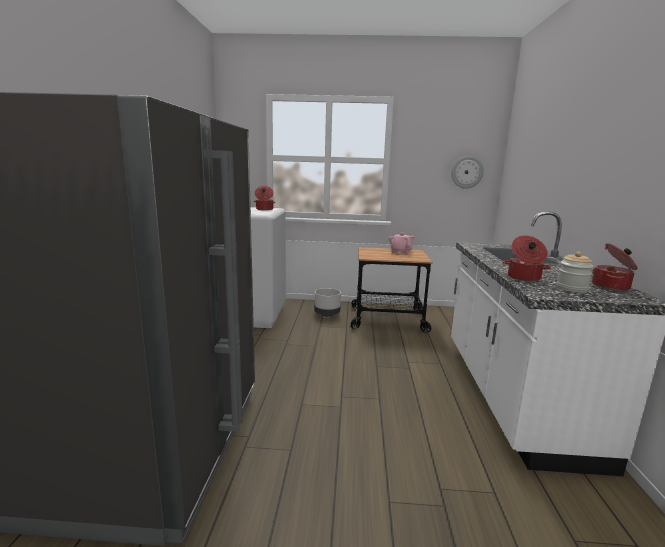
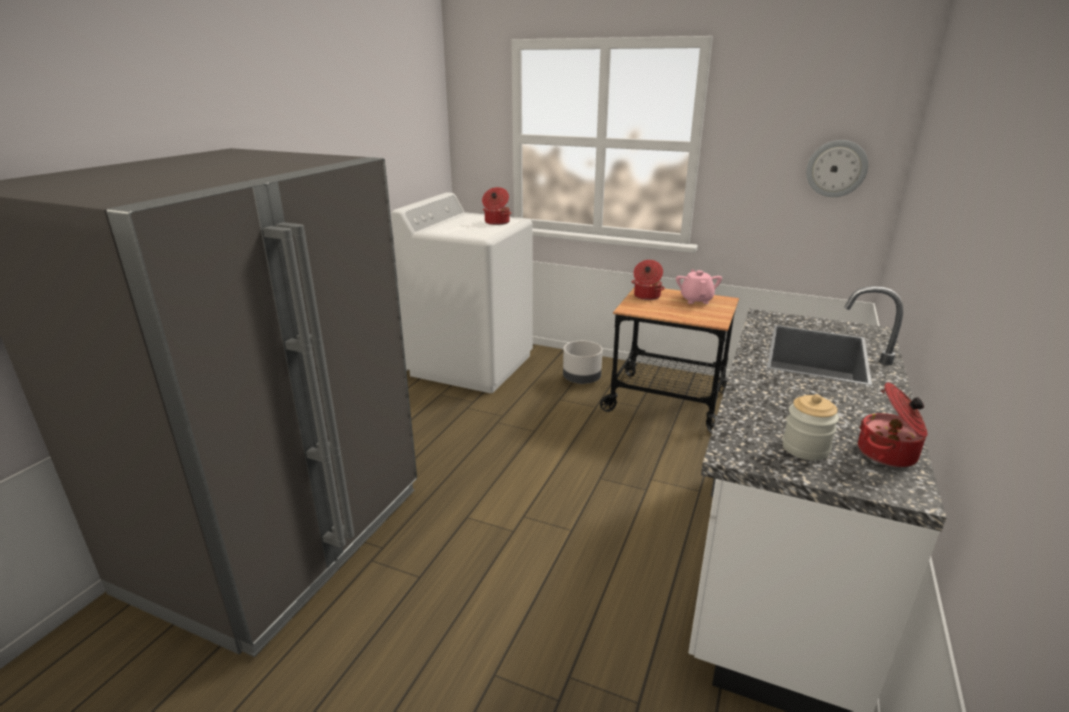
camera: 20 degrees right, 10 degrees up
(523, 278) = (753, 412): cooking pot -> cooking pot (646, 296)

